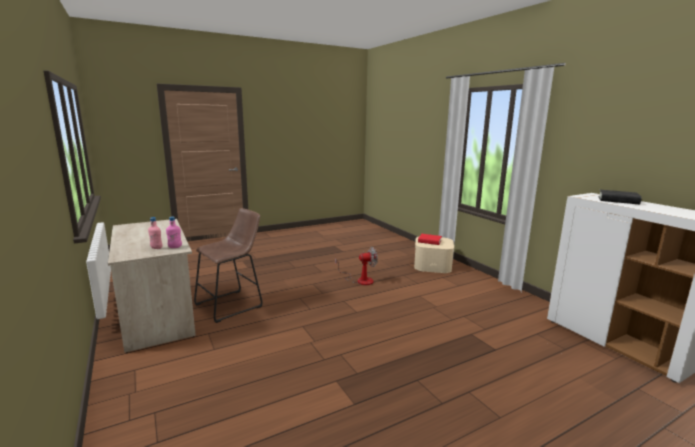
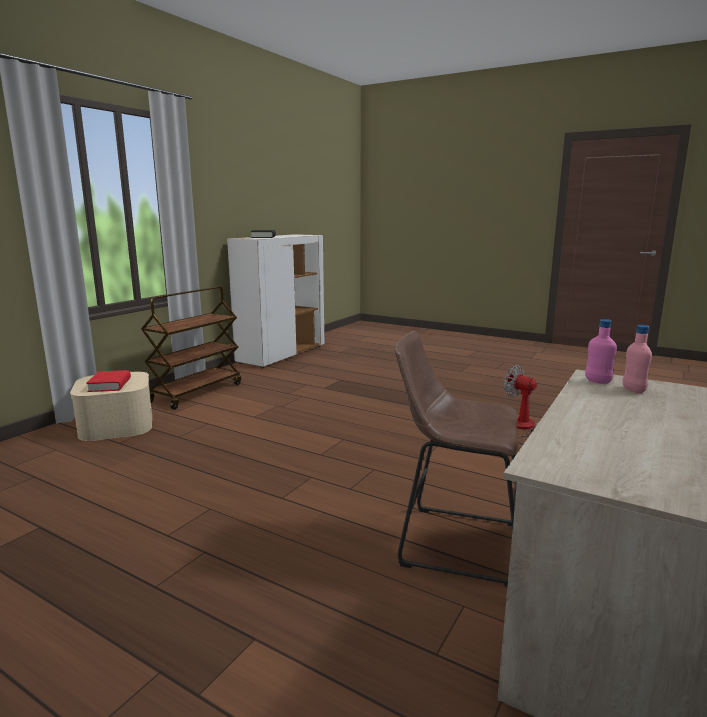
camera: 120 degrees left, 0 degrees up
(360, 280) = (227, 462): fan -> fan (522, 428)
(483, 287) = (196, 392): none -> brown cart

